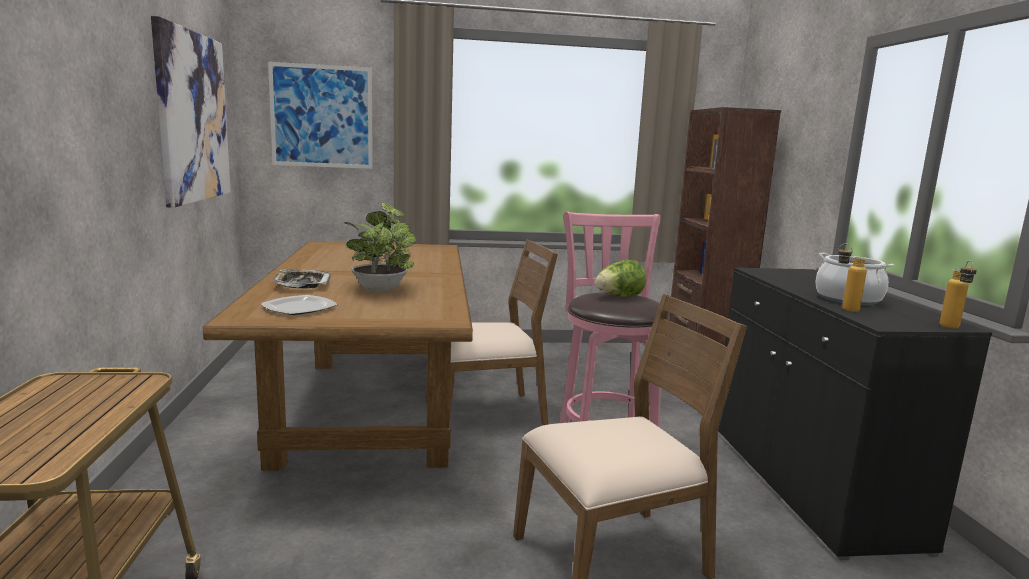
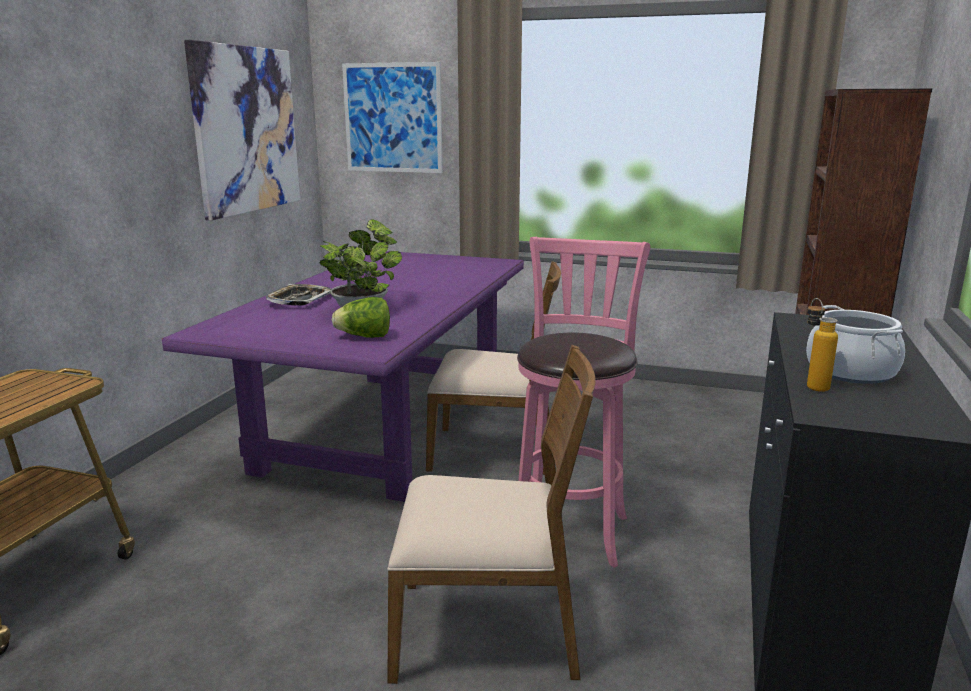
camera: 25 degrees right, 5 degrees up
(298, 308) = (260, 326): plate -> none
(371, 407) = (385, 429): brown dining table -> purple dining table
(619, 296) = (581, 340): lettuce -> lettuce (364, 337)
(952, 328) = (927, 431): bottle -> none

